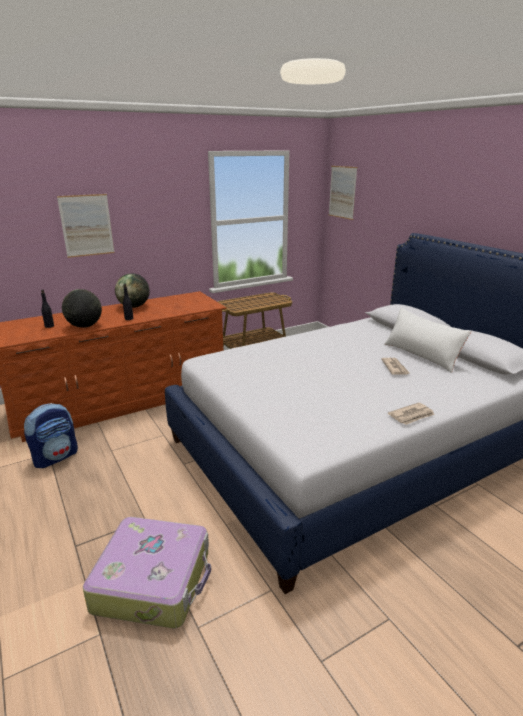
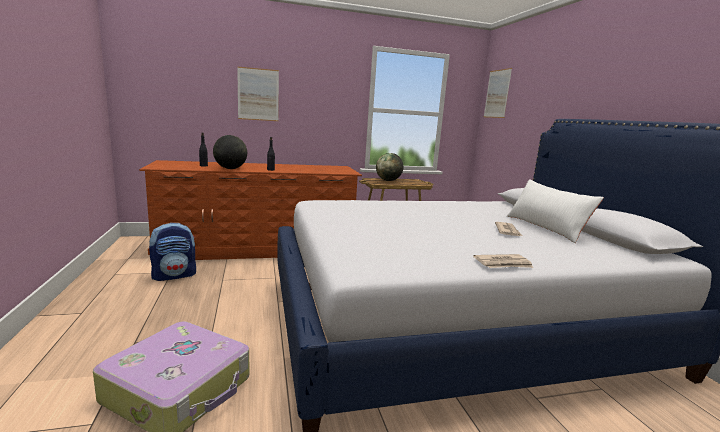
camera: 15 degrees right, 10 degrees down
(134, 306) = (283, 166): globe -> globe (388, 180)

